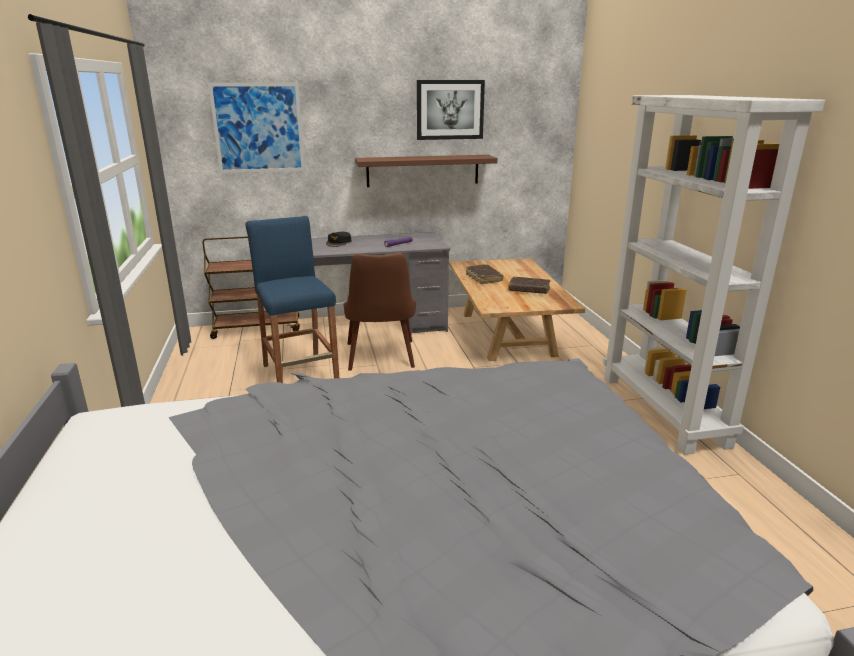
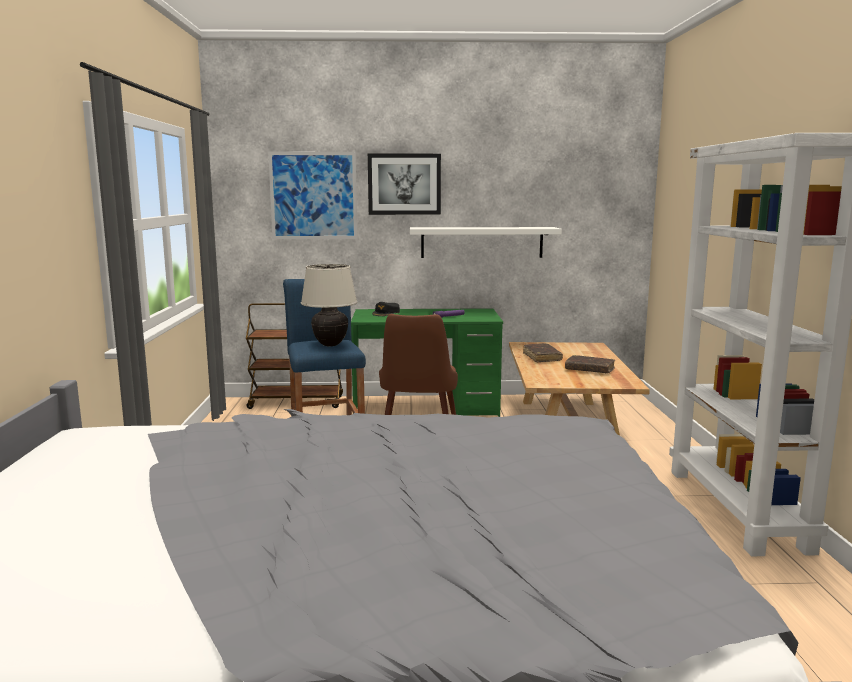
camera: 10 degrees right, 10 degrees down
(300, 285) = (330, 345): none -> beige table lamp
(379, 326) = (426, 407): grey desk -> green desk
(423, 170) = (482, 242): brown shelf -> white shelf
(450, 110) = (512, 179): picture -> picture (404, 184)

